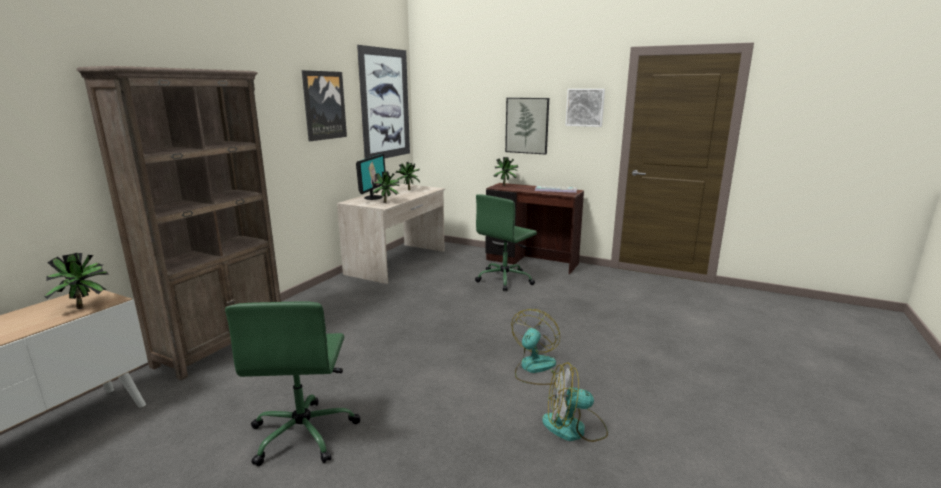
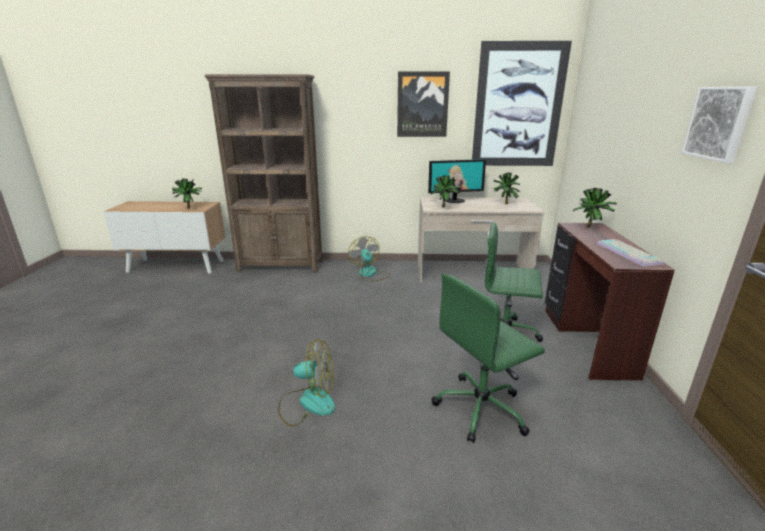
camera: 65 degrees right, 5 degrees up
(304, 433) = (187, 324): green office chair -> green office chair (481, 408)
(527, 125) = (647, 147): picture -> none
(574, 428) = (206, 452): fan -> fan (370, 274)

